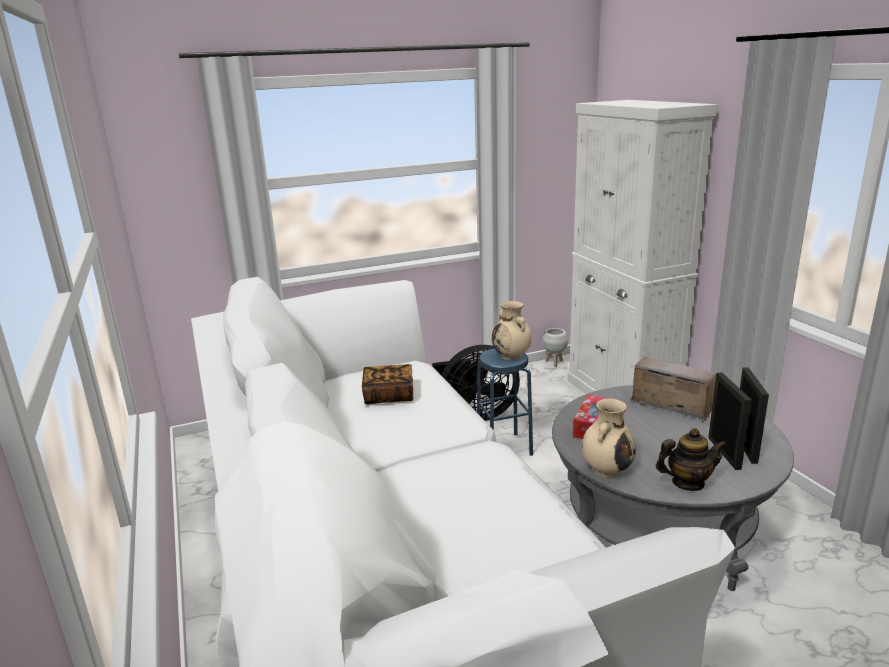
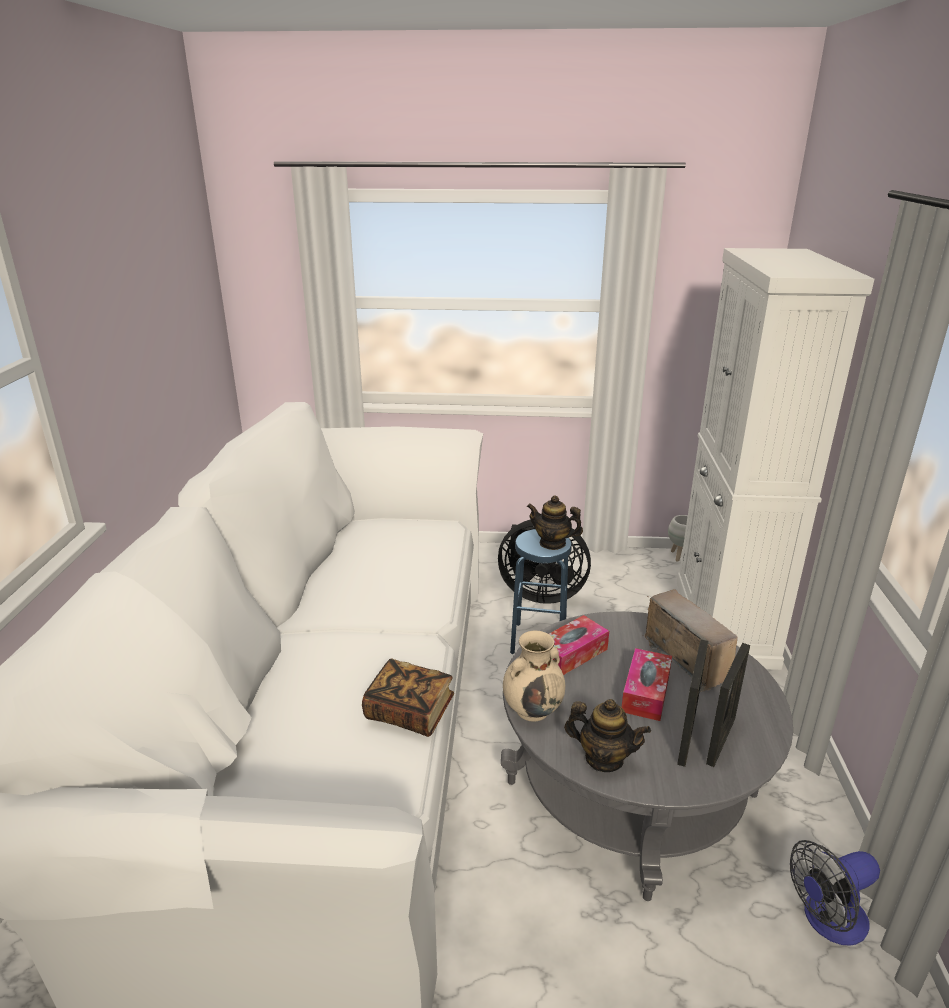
camera: 25 degrees right, 5 degrees up
(389, 395) = (395, 554): book -> book (409, 712)
(512, 356) = (552, 543): beige vase -> teapot
(669, 434) = (645, 692): none -> tissue box
(841, 556) = (826, 921): none -> fan

